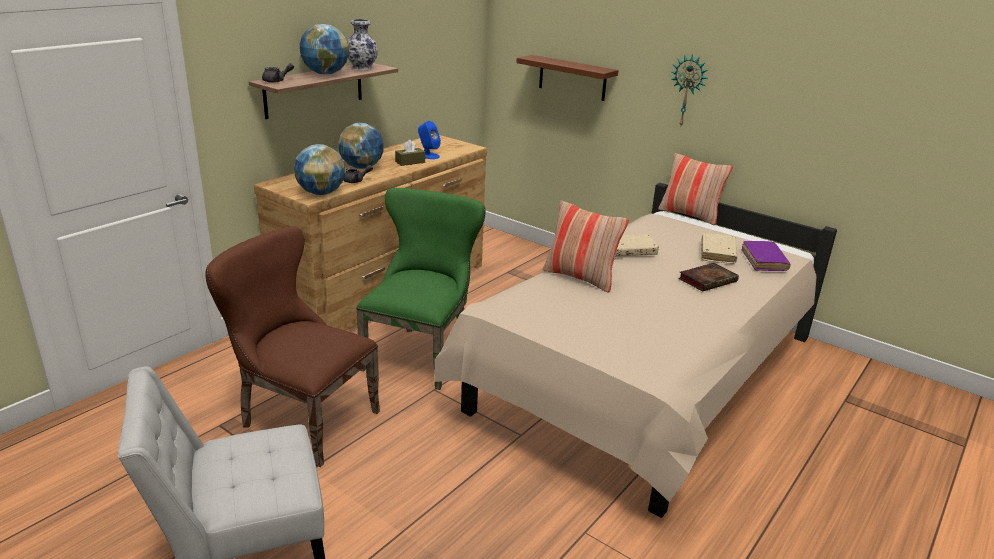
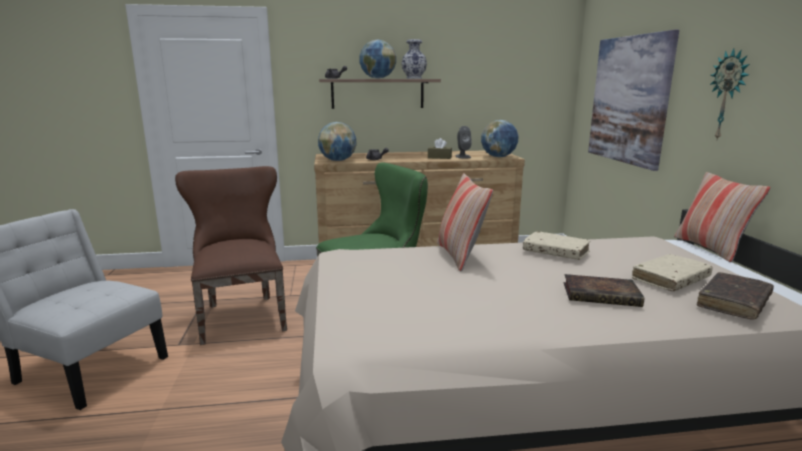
camera: 45 degrees right, 10 degrees down
(362, 167) = (399, 155): globe -> globe (498, 157)
(428, 155) = (463, 156): blue speaker -> grey speaker
(572, 78) = (629, 100): brown shelf -> picture
(764, 261) = (733, 303): purple book -> brown book

